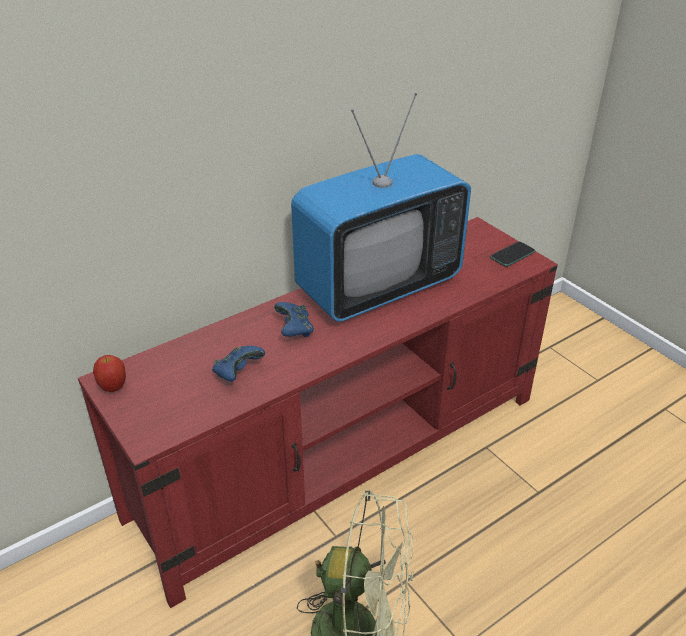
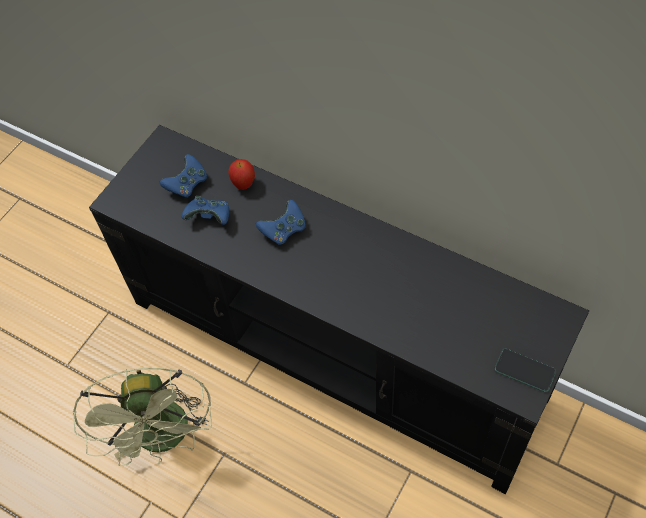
camera: 70 degrees right, 20 degrees up
(113, 388) = (157, 151): apple -> apple (244, 184)
(181, 377) = (187, 185): none -> blue game controller
(342, 455) = (334, 349): red tv stand -> black tv stand
(378, 286) = (387, 267): television -> none

